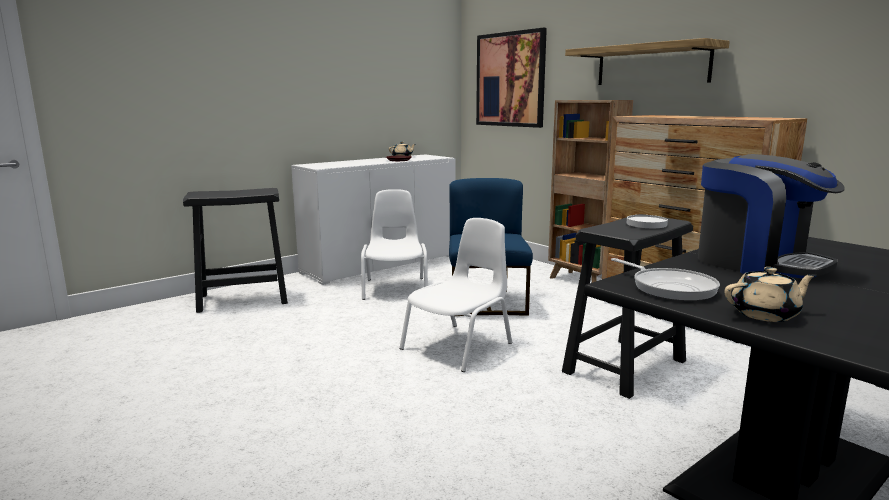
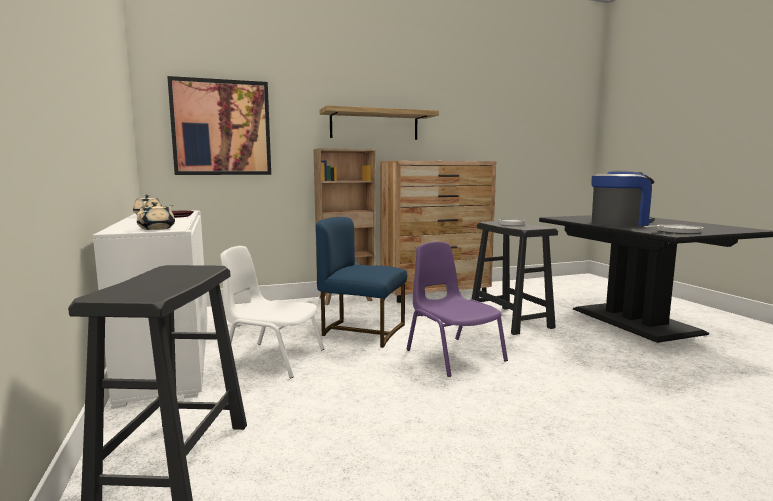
camera: 70 degrees left, 5 degrees down
(459, 346) = (453, 355): white chair -> purple chair
(765, 314) = (711, 230): beige teapot -> beige teapot (157, 228)

